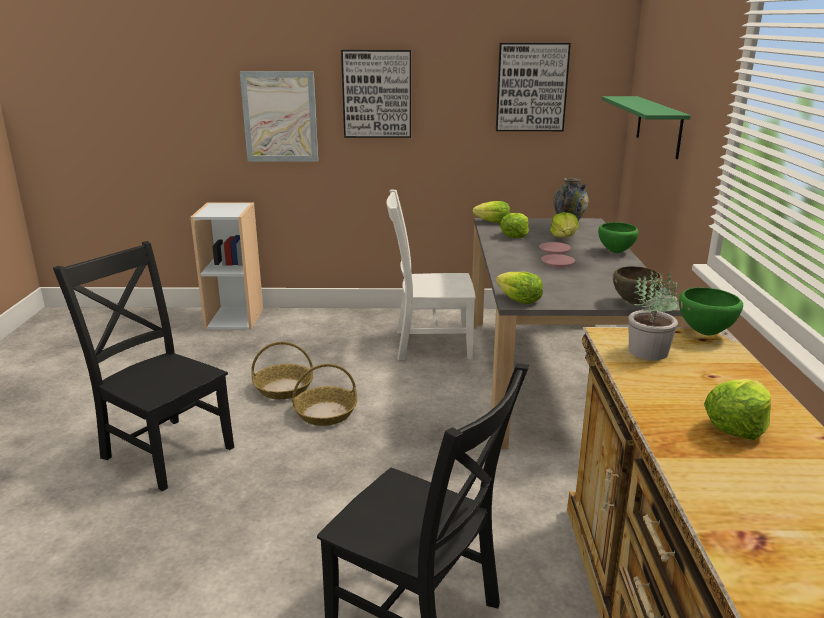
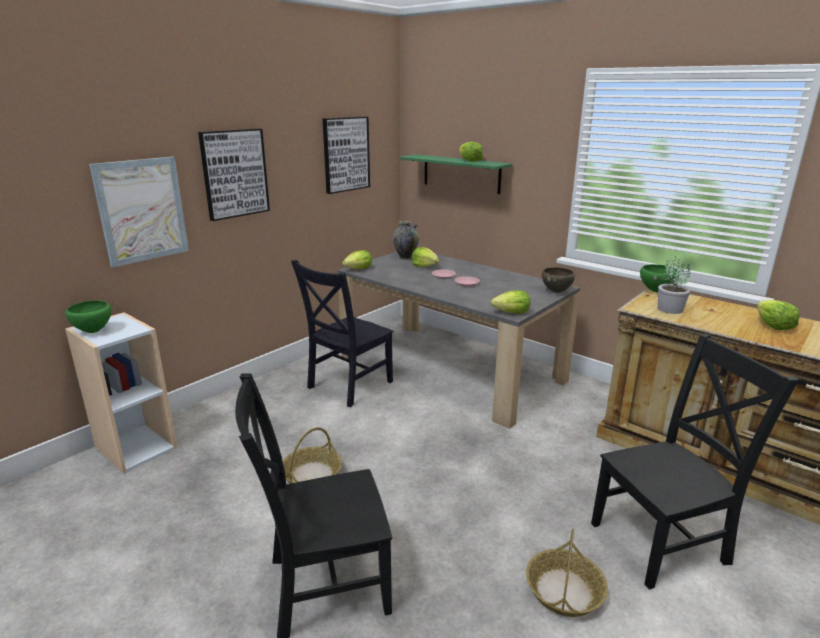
camera: 50 degrees left, 0 degrees up
(325, 413) = (380, 472): basket -> basket (564, 591)
(429, 344) = (347, 386): white chair -> black chair
(515, 235) = (396, 273): lettuce -> lettuce (469, 160)
(616, 252) = (473, 266): green bowl -> green bowl (94, 331)

